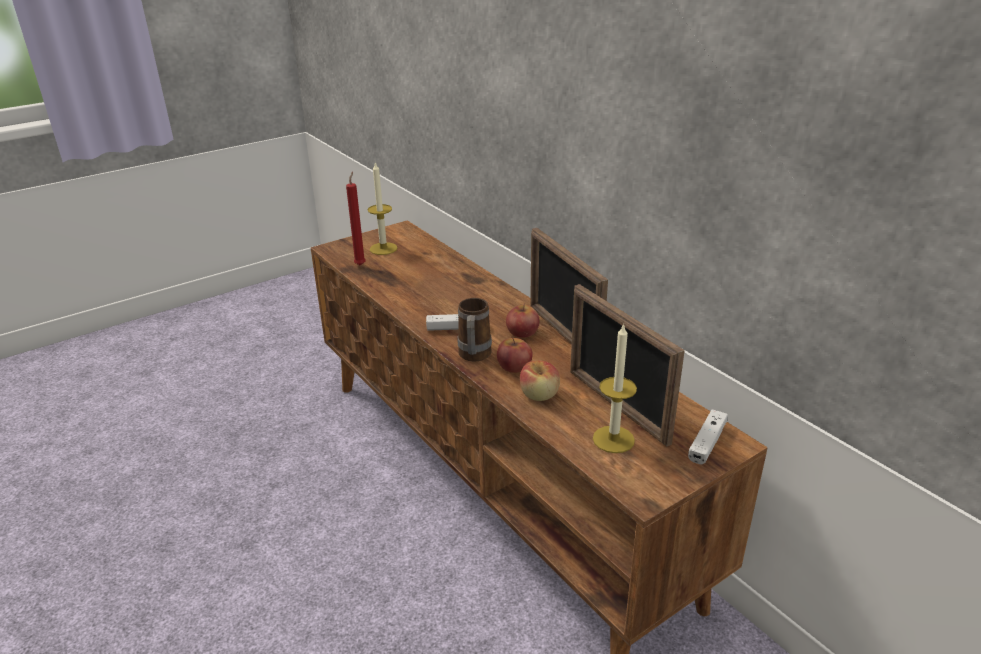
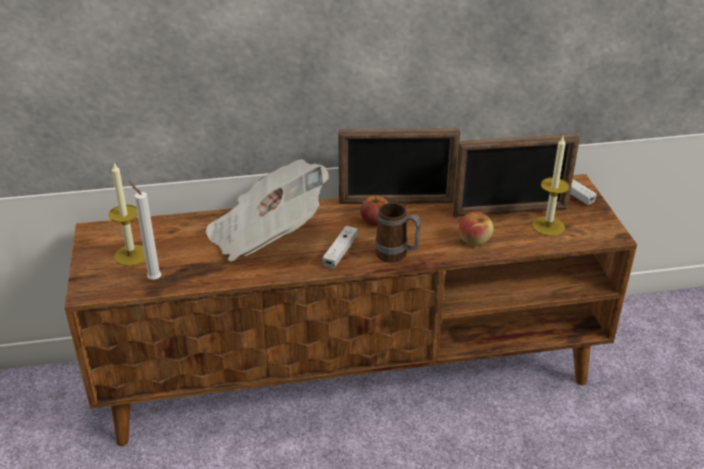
camera: 65 degrees left, 5 degrees up
(361, 264) = (153, 279): red candle -> white candle
(451, 289) = (266, 235): none -> newspaper
(514, 366) = (425, 239): apple -> none

